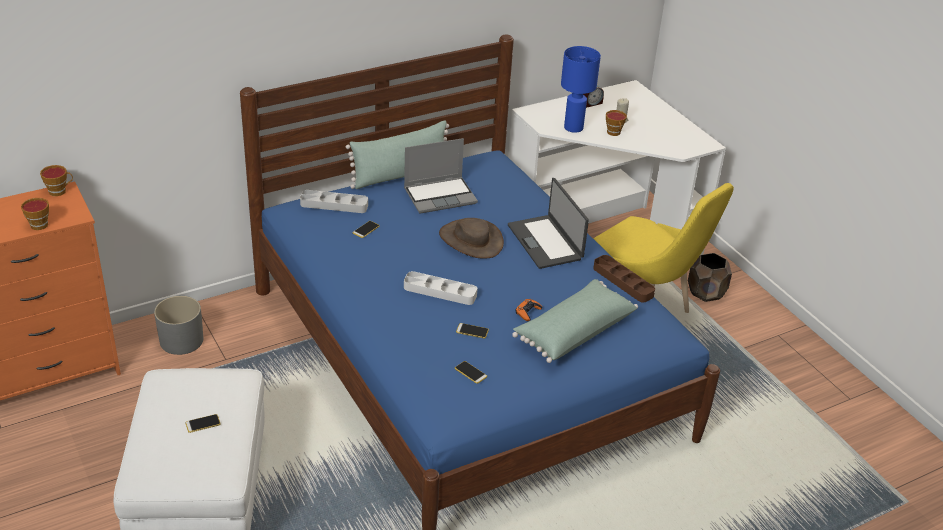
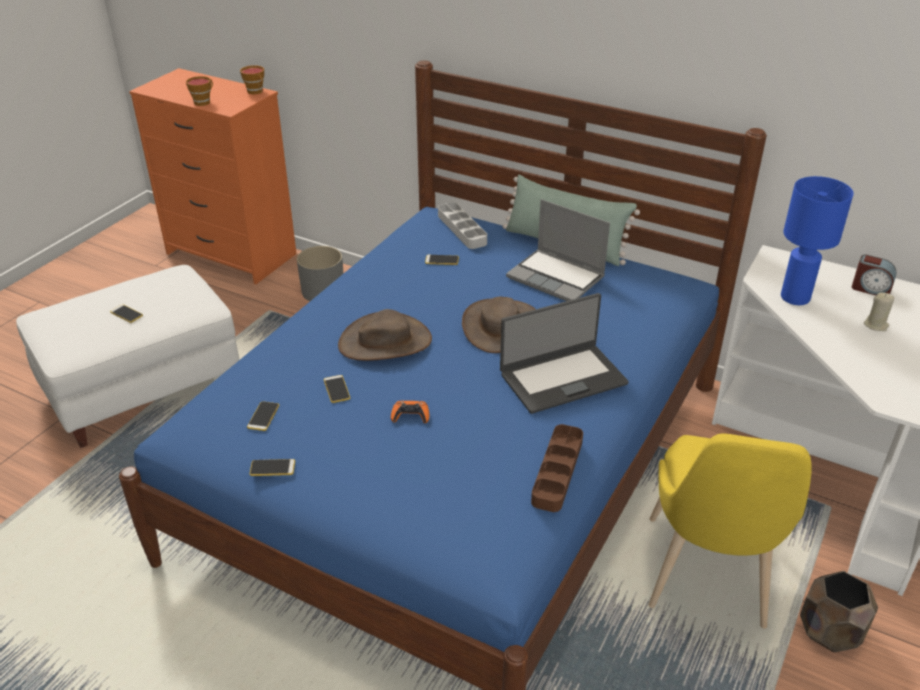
camera: 60 degrees right, 0 degrees up
(440, 291) = (385, 342): white tray -> brown hat
(526, 387) = (272, 468): none -> phone
(546, 242) = (562, 378): laptop -> laptop turned 150 degrees counterclockwise
(573, 331) = (409, 466): green pillow -> none
(614, 133) = (836, 331): cup -> none

